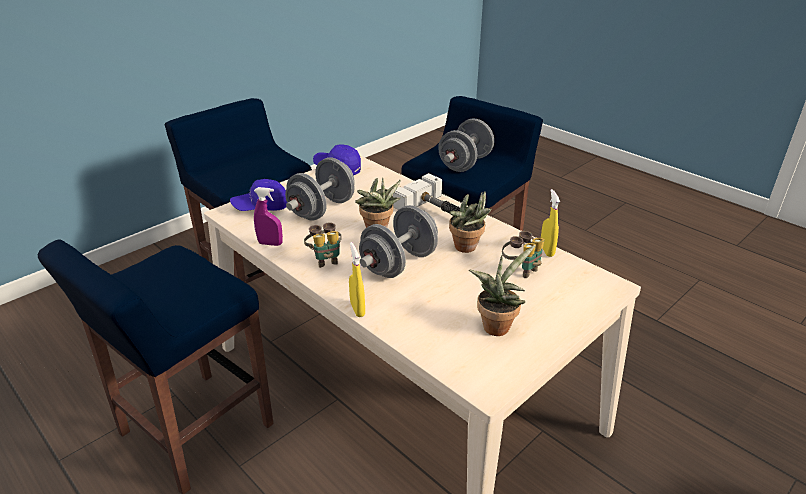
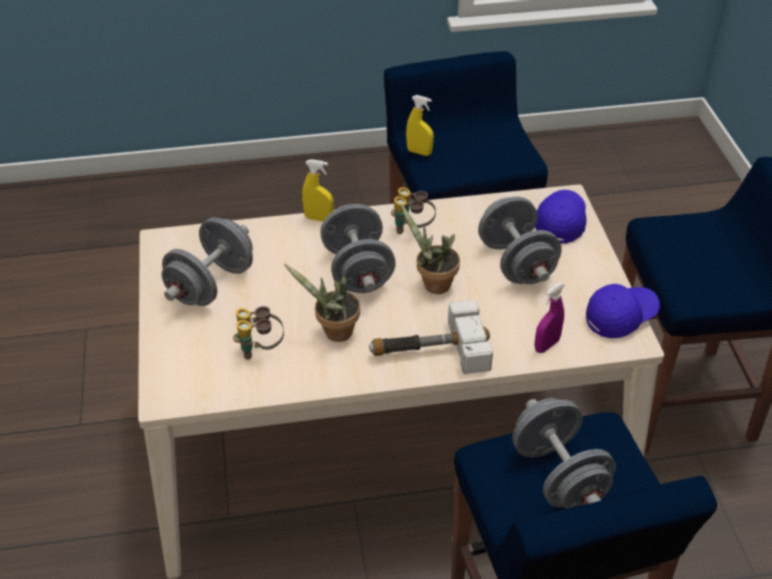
camera: 125 degrees right, 10 degrees up
(270, 243) = (474, 206): purple spray bottle -> purple spray bottle (546, 345)
(497, 325) = (211, 285): potted plant -> grey dumbbell
(547, 250) = (266, 391): yellow spray bottle -> yellow spray bottle (419, 152)

